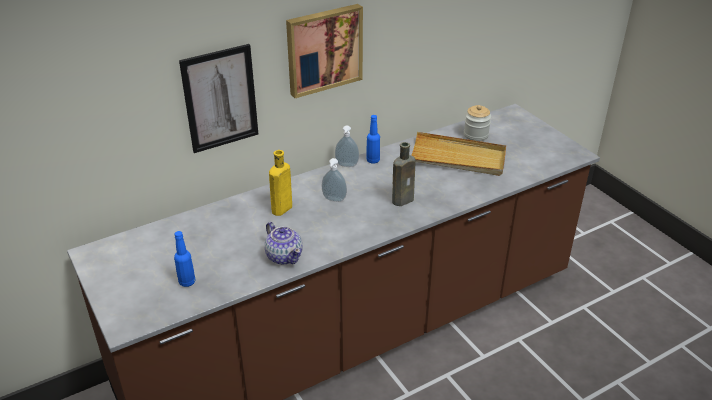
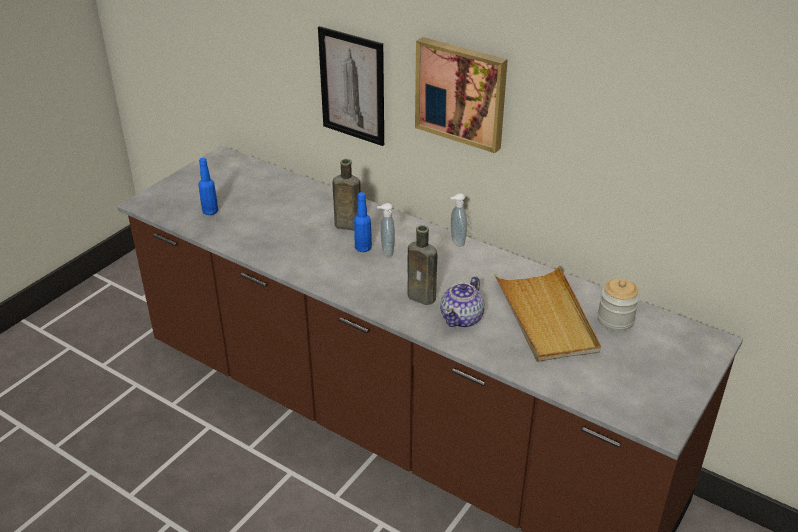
camera: 65 degrees right, 0 degrees up
(281, 210) = (346, 225): yellow bottle -> brown bottle
(284, 256) = (275, 250): teapot -> teapot (462, 318)
(373, 160) = (482, 256): blue bottle -> blue bottle (363, 248)

